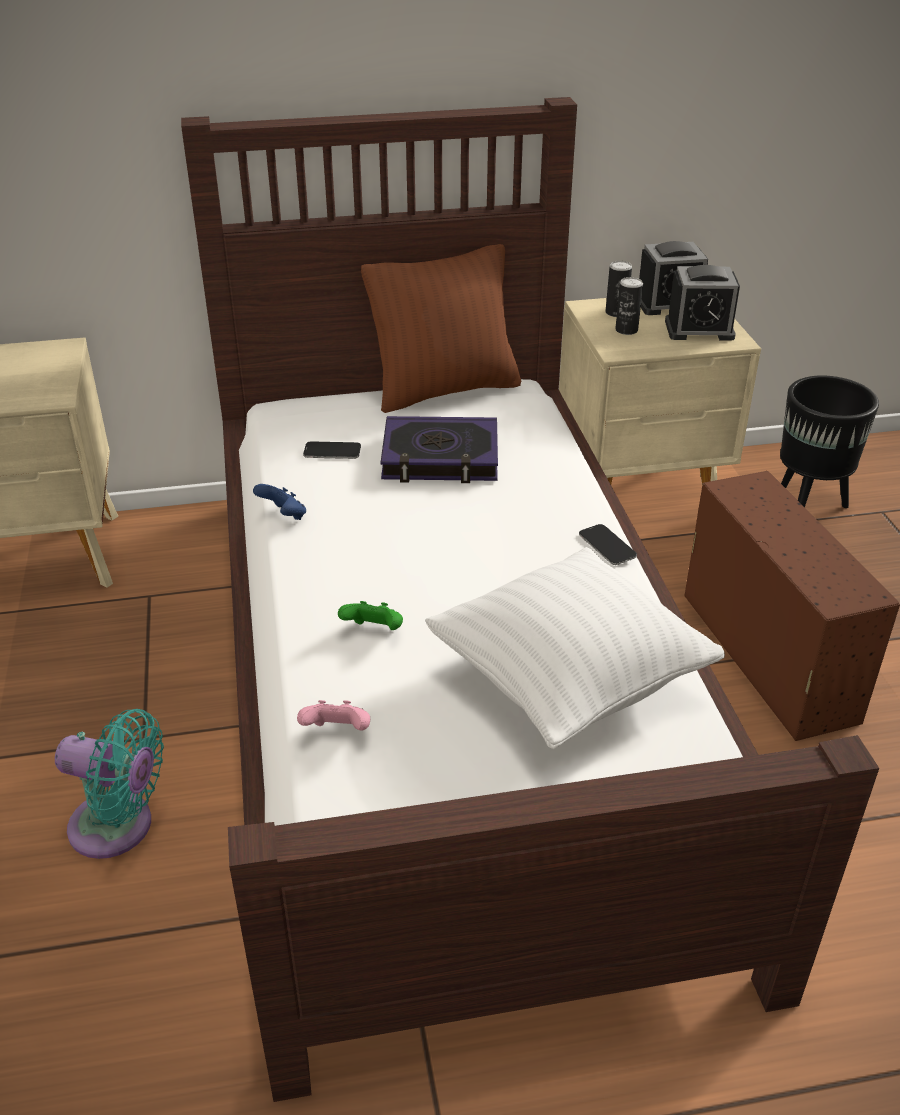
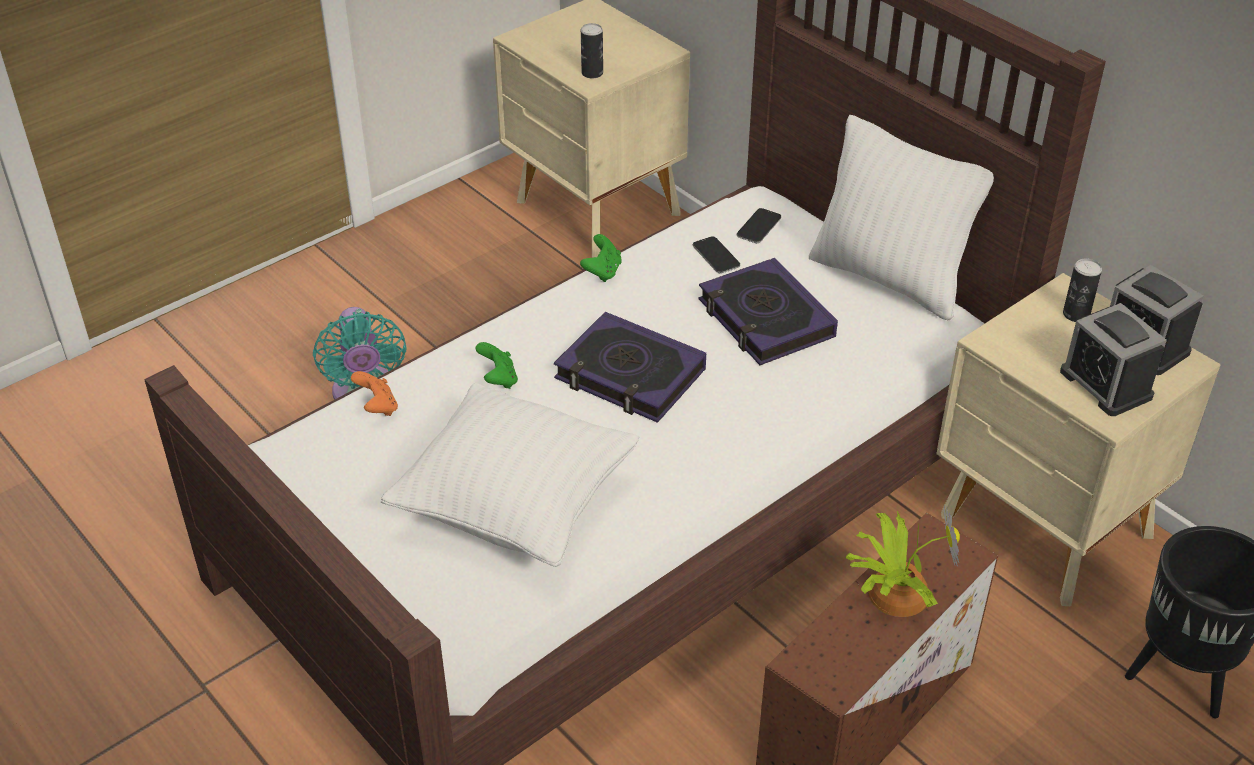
camera: 60 degrees right, 5 degrees up
(283, 516) = (602, 271): blue game controller -> green game controller
(337, 732) = (377, 407): pink game controller -> orange game controller
(444, 551) = (629, 375): none -> book
(445, 390) = (889, 278): brown pillow -> white pillow
(607, 546) = (721, 469): phone -> phone (759, 227)
(626, 330) = (1043, 334): can -> can (592, 73)
(780, 527) = (894, 592): none -> potted plant

